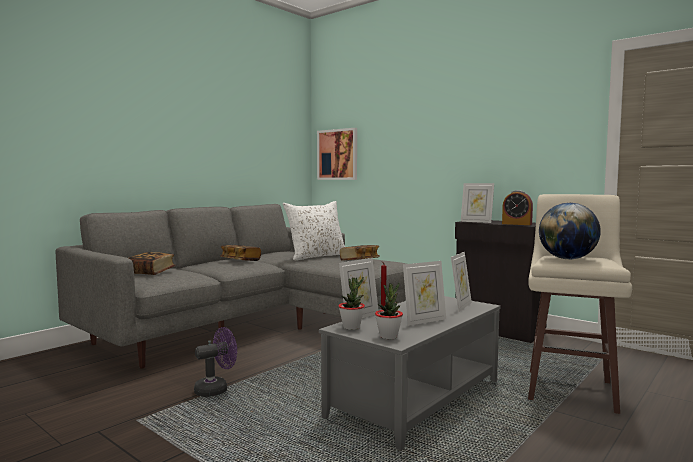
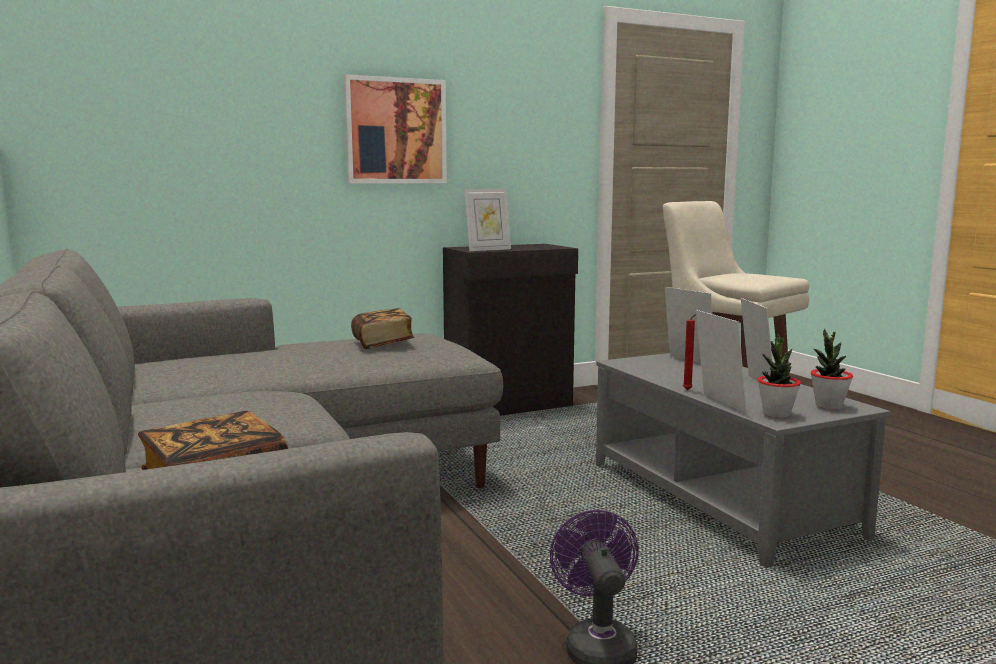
camera: 65 degrees left, 5 degrees up
(240, 261) = (212, 401): book -> none
(316, 256) = (274, 356): white pillow -> none
(337, 154) = (103, 123): picture -> picture (395, 131)
(517, 224) = (542, 247): alarm clock -> none
(567, 259) = (751, 277): globe -> none

